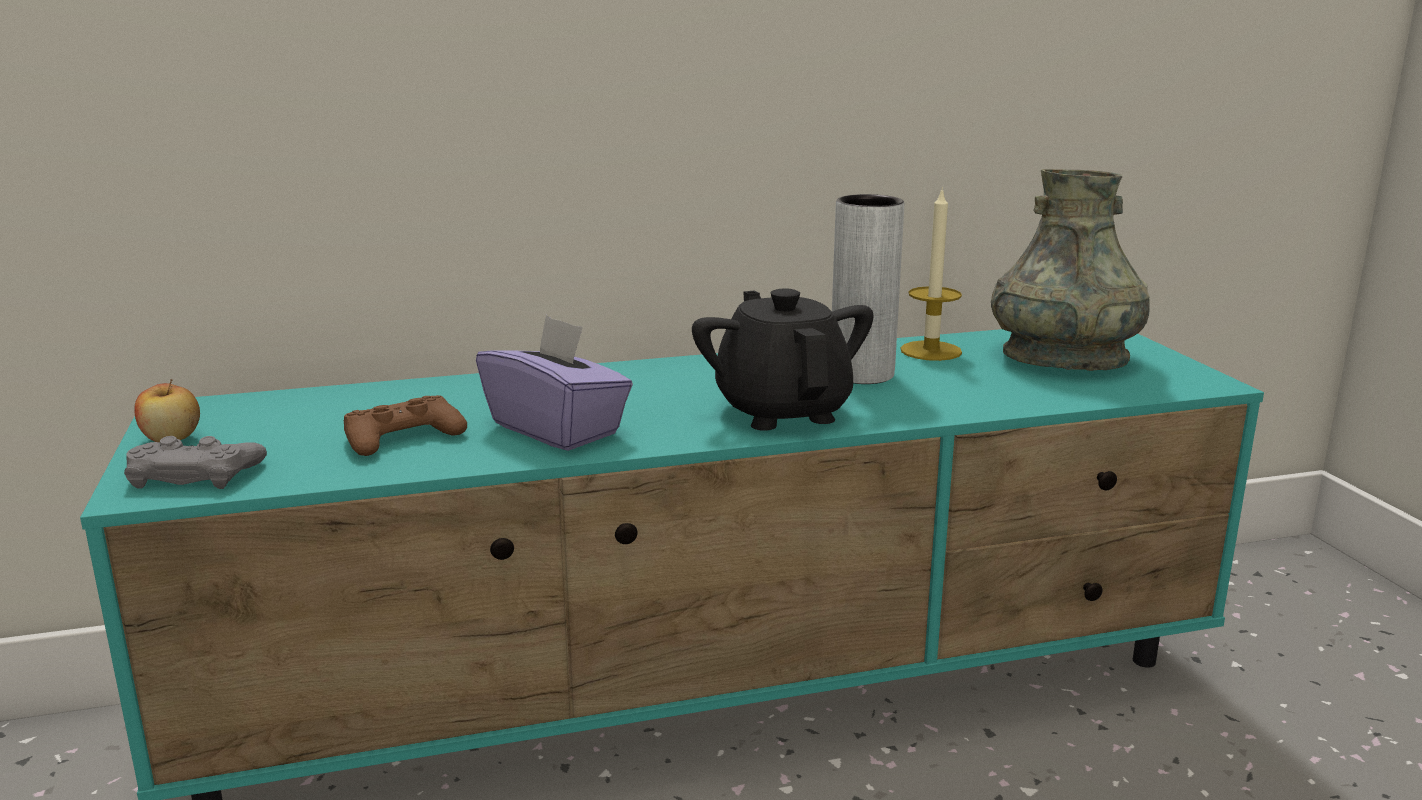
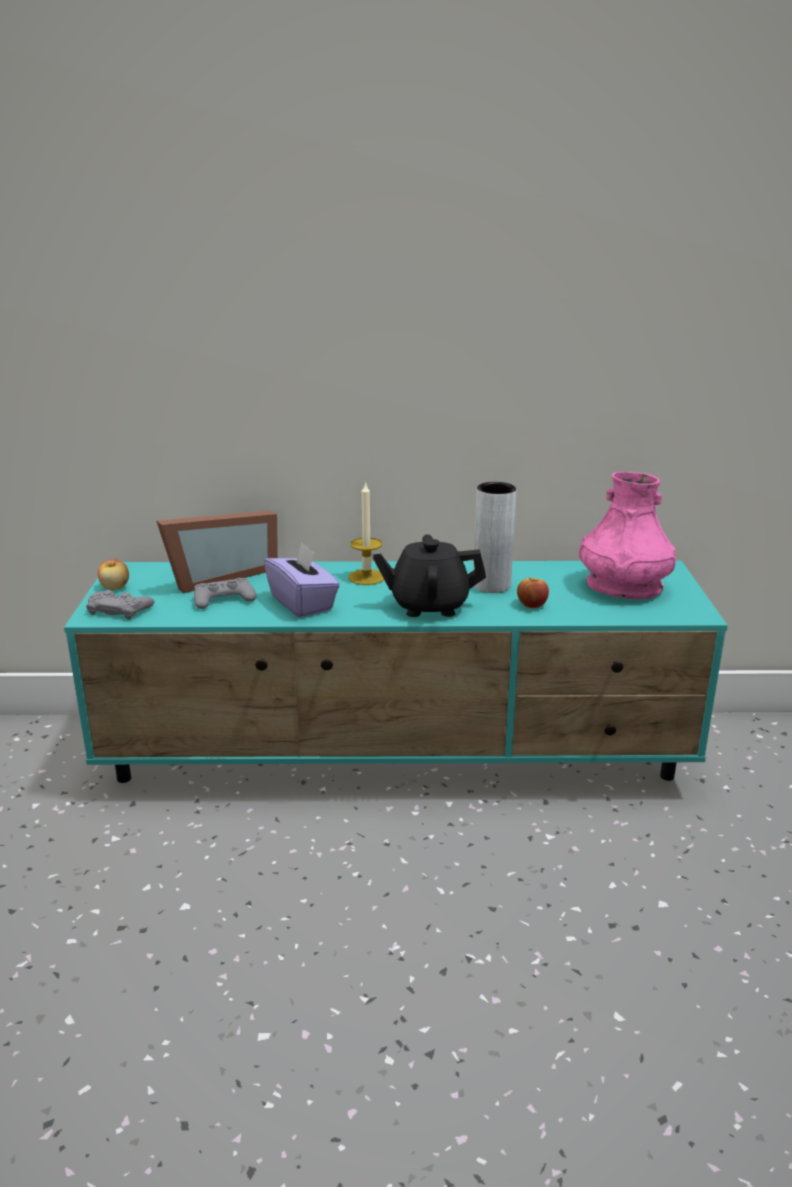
camera: 15 degrees right, 5 degrees up
(374, 404) = (219, 576): none -> picture frame
(403, 437) = (224, 599): brown game controller -> grey game controller
(782, 411) = (428, 606): black teapot -> black teapot turned 90 degrees counterclockwise
(931, 351) = (546, 573): candle -> candle (366, 577)
(949, 394) = (531, 605): none -> apple
(1064, 359) = (624, 587): grey vase -> pink vase

